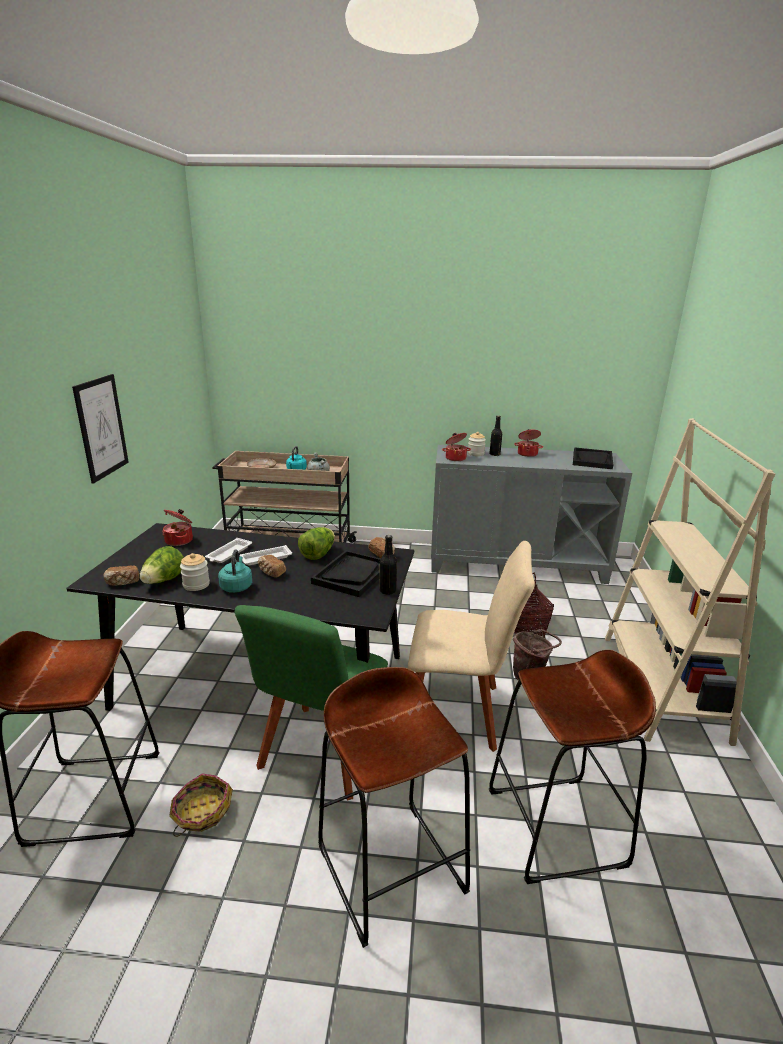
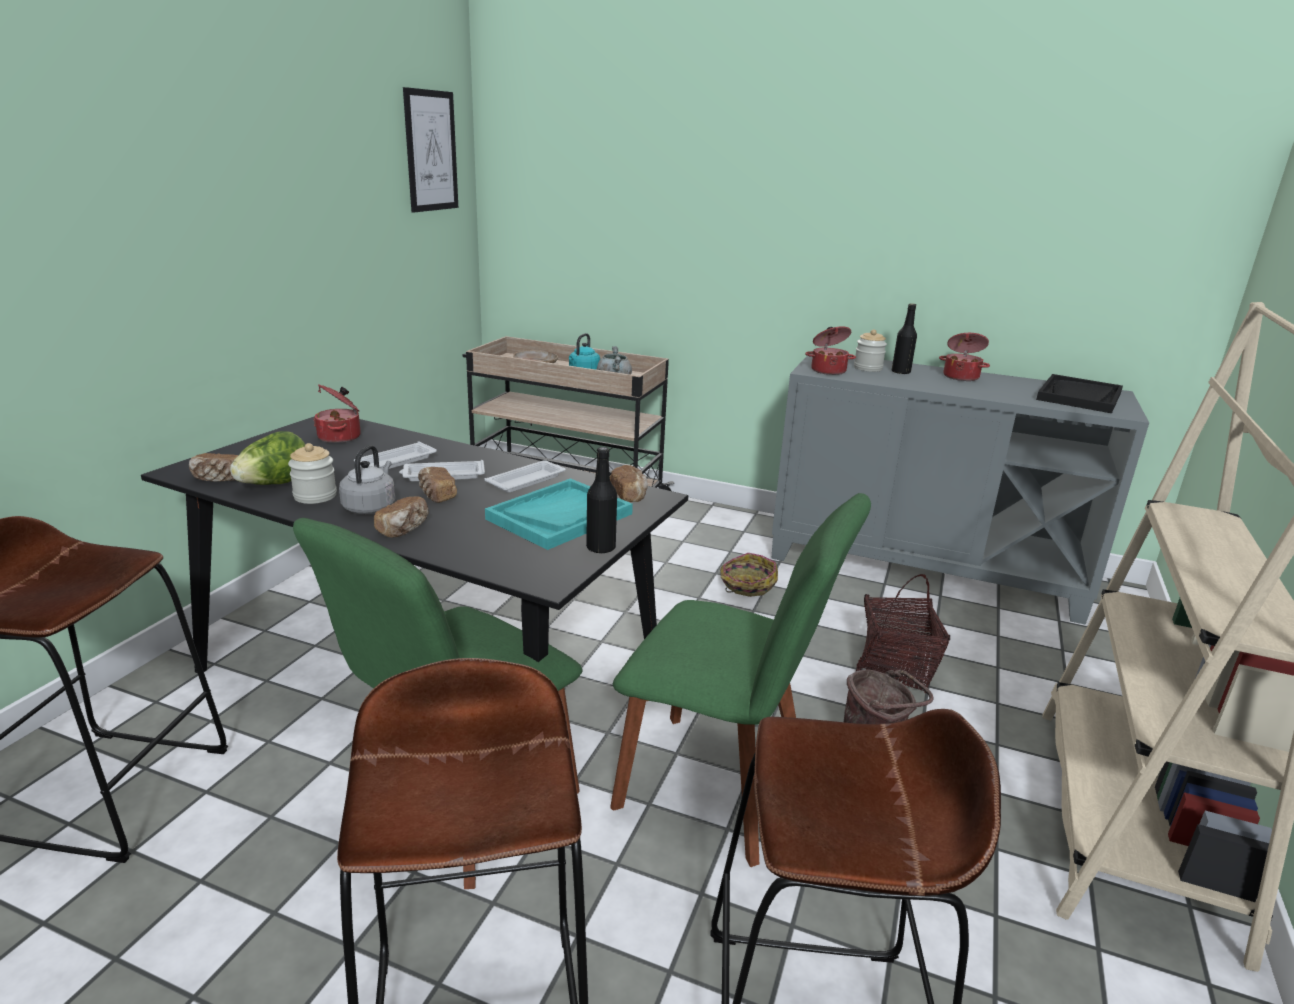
camera: 15 degrees right, 0 degrees up
(101, 427) = (255, 255): picture -> picture (431, 151)
(201, 812) = (238, 851): basket -> basket (747, 585)
(236, 586) = (371, 507): turquoise kettle -> grey kettle
(268, 598) = (404, 529): none -> bread
(318, 554) = (527, 481): lettuce -> white tray
(352, 575) = (559, 516): black tray -> turquoise tray
(460, 712) = (721, 786): beige chair -> green chair

